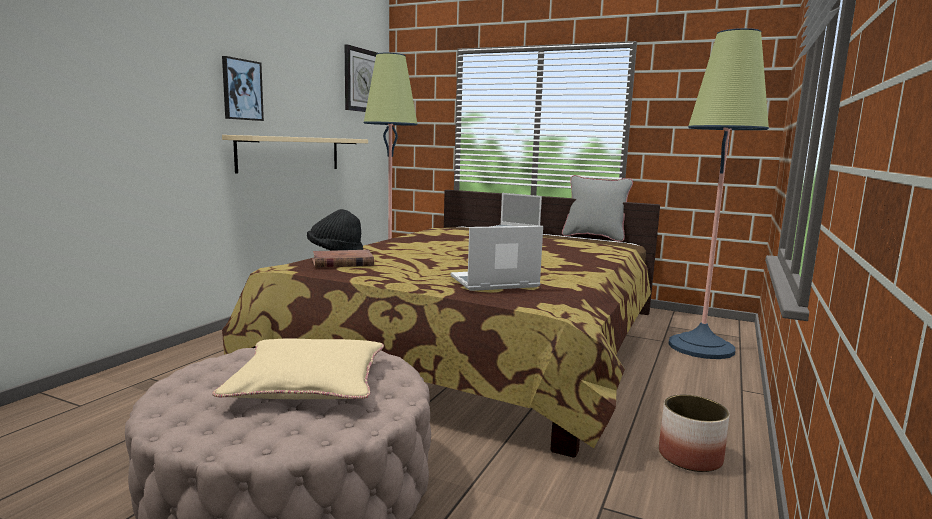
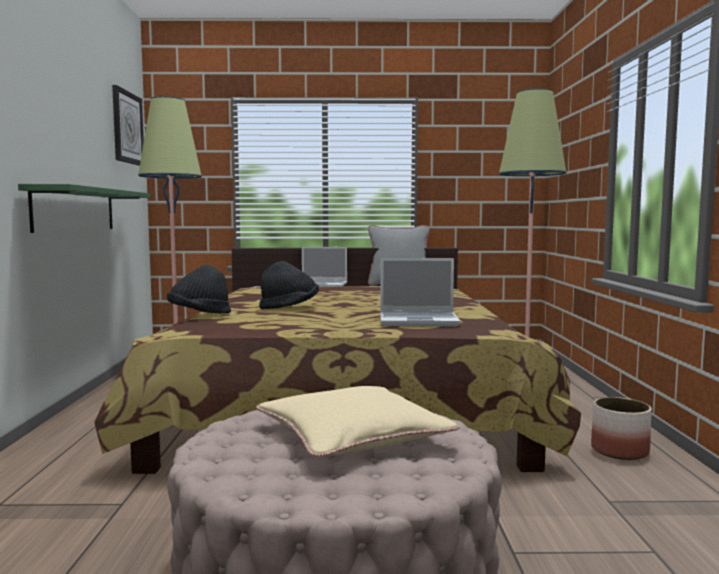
camera: 25 degrees left, 5 degrees down
(242, 89) = (33, 129): picture -> none
(290, 153) = (75, 210): beige shelf -> green shelf
(342, 263) = (234, 322): brown book -> none
(417, 253) = (289, 308): none -> black hat
(493, 283) = (419, 321): laptop -> laptop turned 135 degrees counterclockwise

